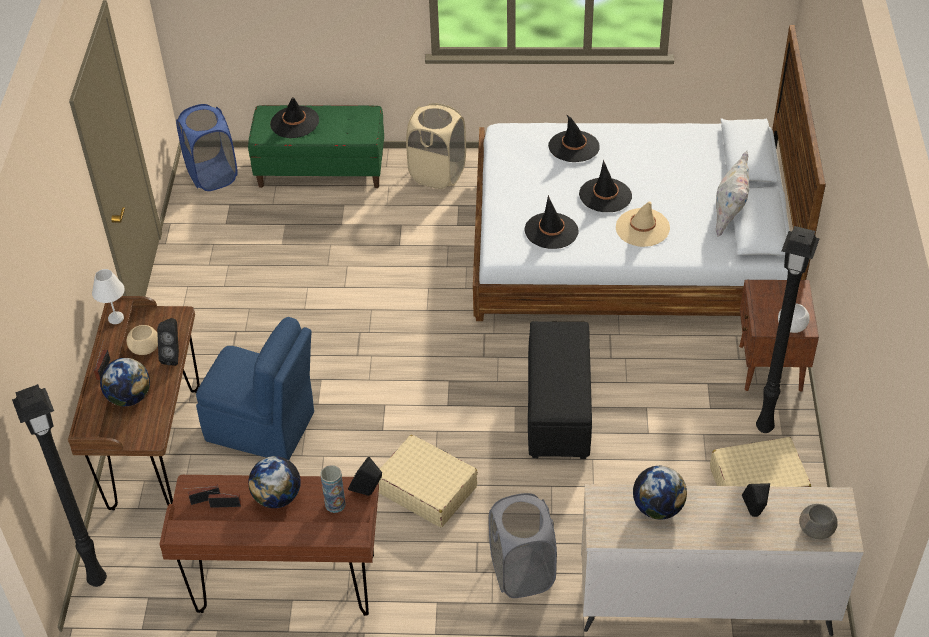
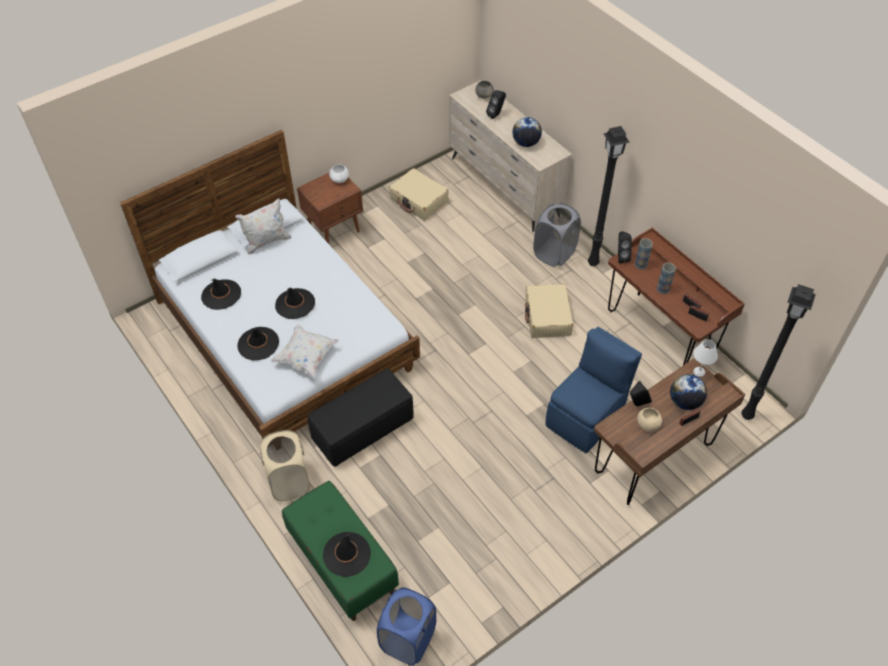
camera: 130 degrees left, 5 degrees up
(115, 317) = (651, 448): white table lamp -> white table lamp (698, 372)
(263, 427) = (586, 417): blue chair -> blue chair turned 60 degrees clockwise
(277, 497) = (663, 289): globe -> vase
(522, 173) = (306, 357): none -> white pillow
(551, 231) = (350, 312): black hat -> black hat (221, 295)
(558, 410) = (443, 295): black ottoman -> black ottoman (363, 429)
(642, 228) = (311, 272): beige hat -> none
(765, 428) = (379, 213): black floor lamp -> black floor lamp (593, 262)

